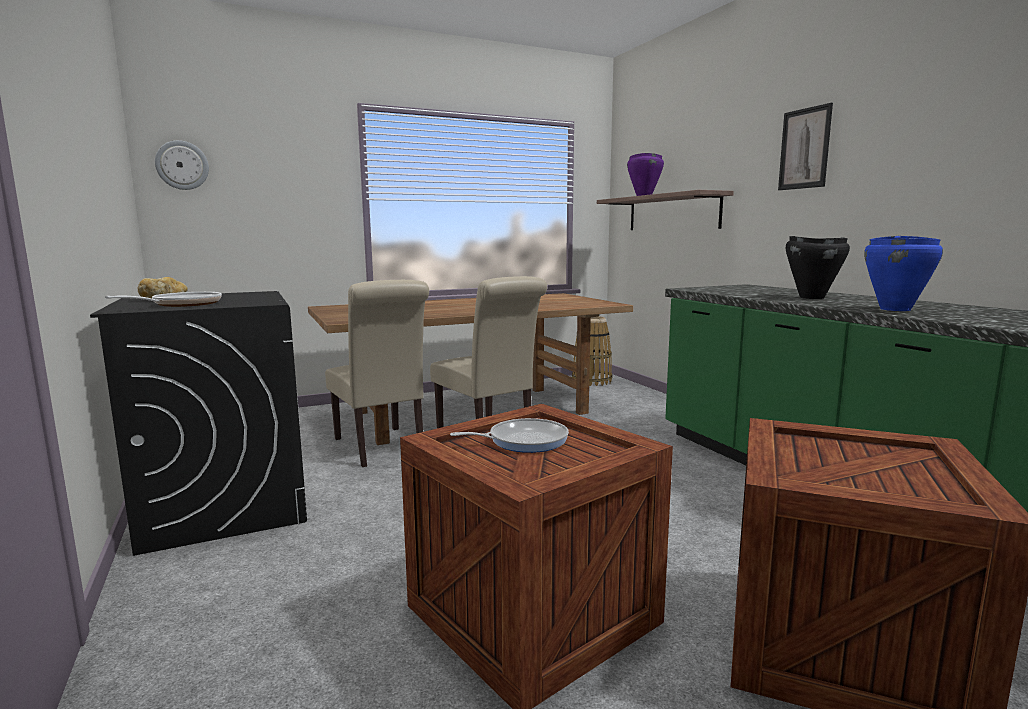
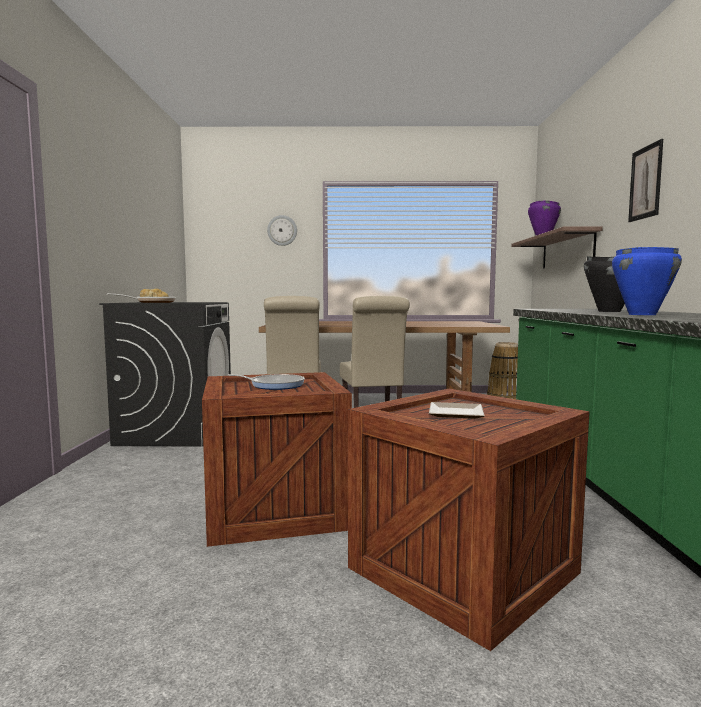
camera: 25 degrees right, 5 degrees down
(182, 165) = (211, 229): wall clock -> wall clock (282, 230)
(848, 465) = (457, 414): none -> plate

